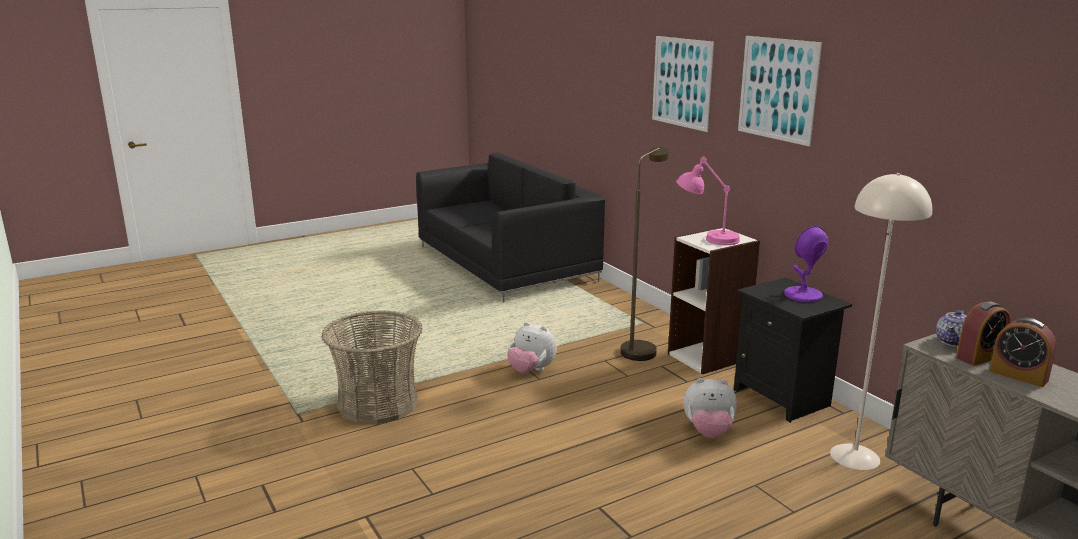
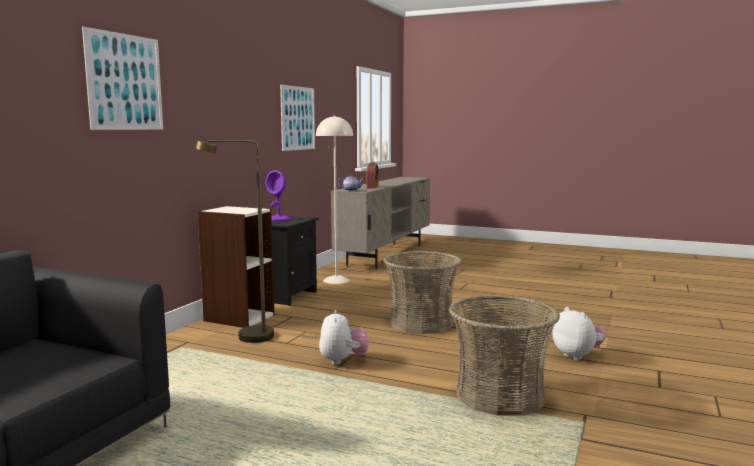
camera: 125 degrees left, 10 degrees down
(582, 442) = (421, 323): none -> basket
(707, 238) = (238, 210): pink table lamp -> none
(708, 432) = (356, 303): plush toy -> plush toy (577, 355)
(777, 89) = (215, 82): picture -> picture (298, 118)
(979, 357) = (362, 189): alarm clock -> none

